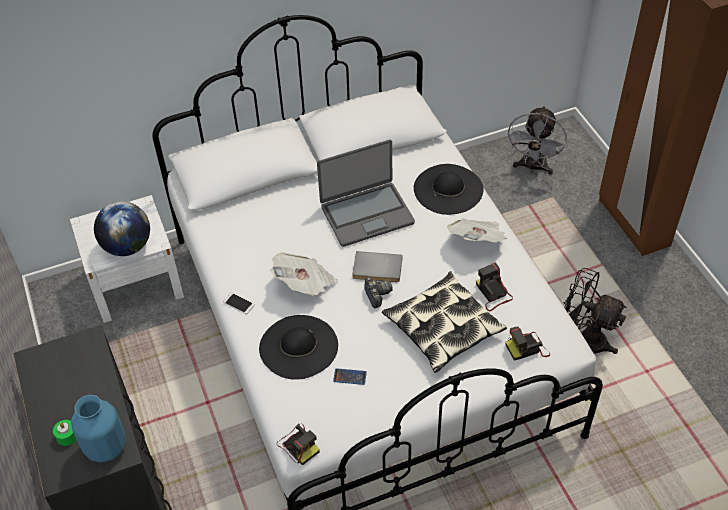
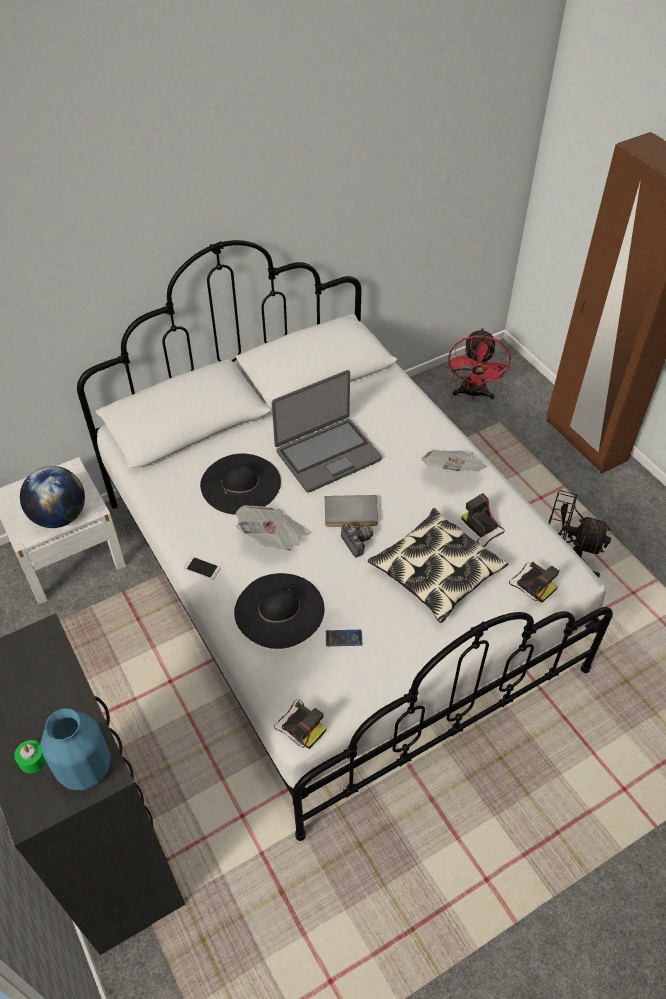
camera: 10 degrees left, 0 degrees up
(448, 189) = (410, 420): black hat -> black hat (240, 483)
(527, 348) = (532, 583): camera -> camera turned 105 degrees counterclockwise
(533, 167) = (473, 394): grey fan -> red fan

